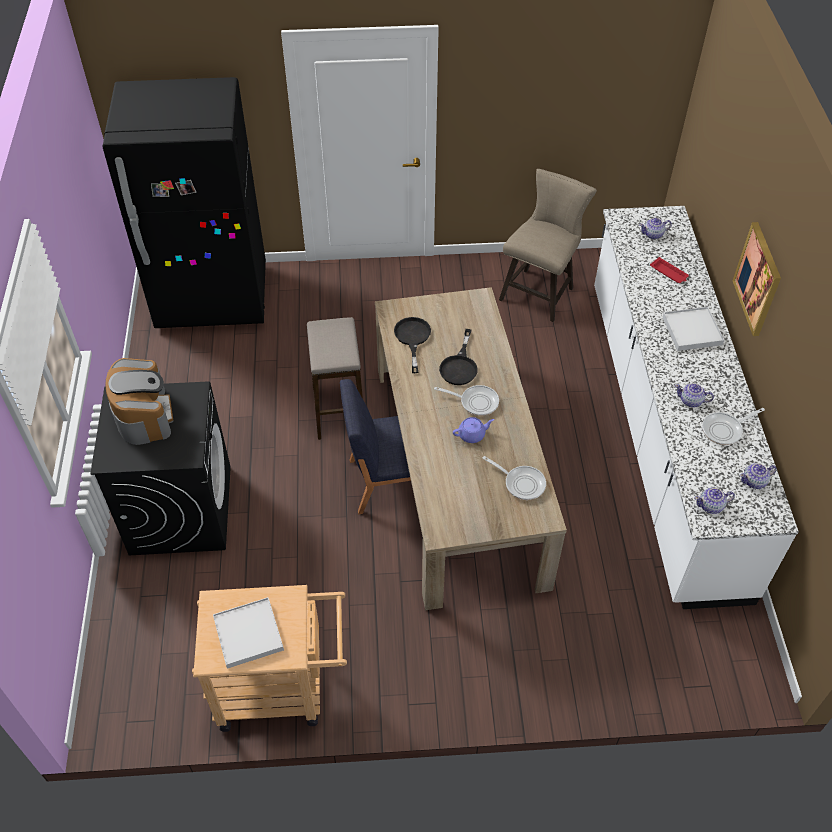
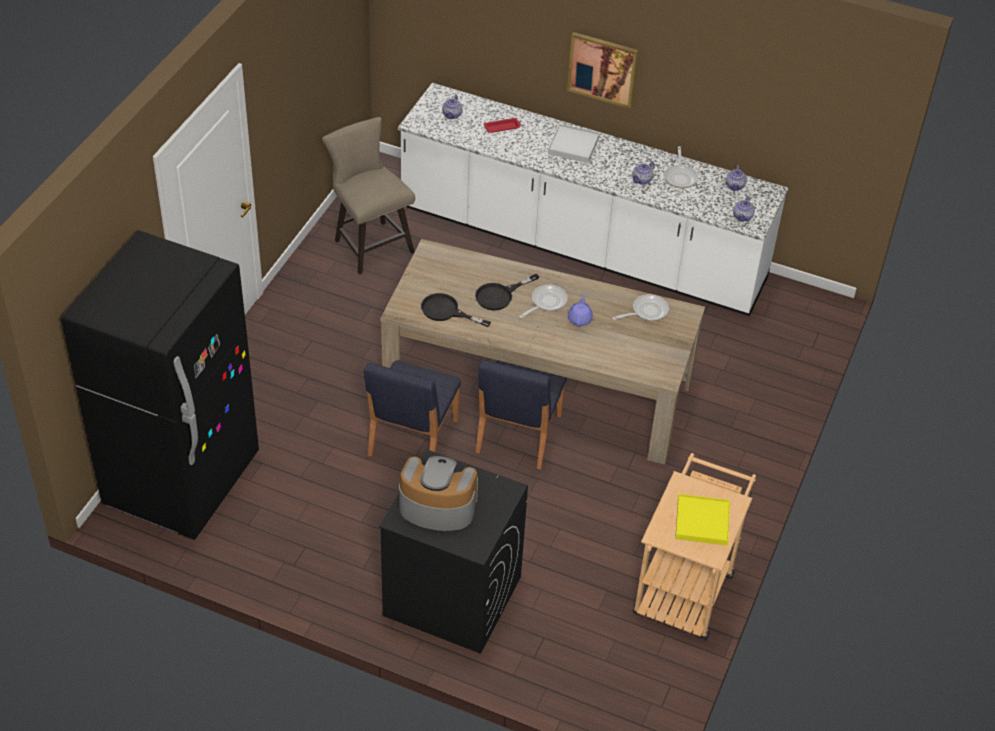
camera: 65 degrees left, 5 degrees down
(248, 634) = (702, 521): white tray -> yellow tray
(338, 411) = (412, 438): stool -> blue chair
(459, 366) = (499, 295): black frying pan -> black frying pan turned 105 degrees clockwise

